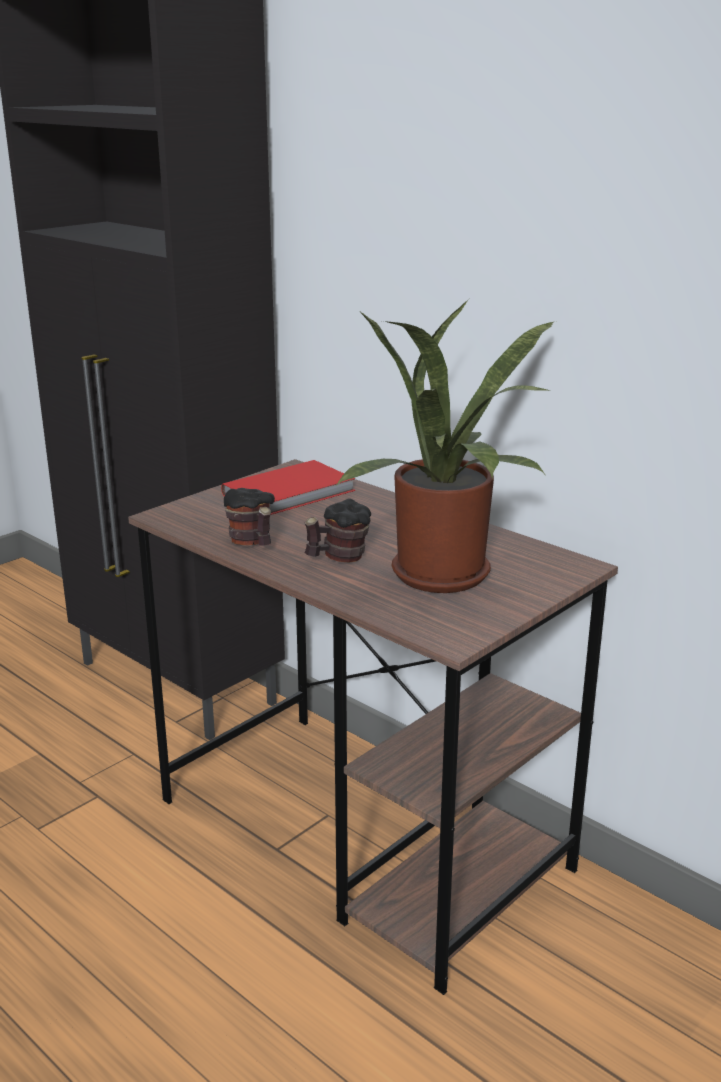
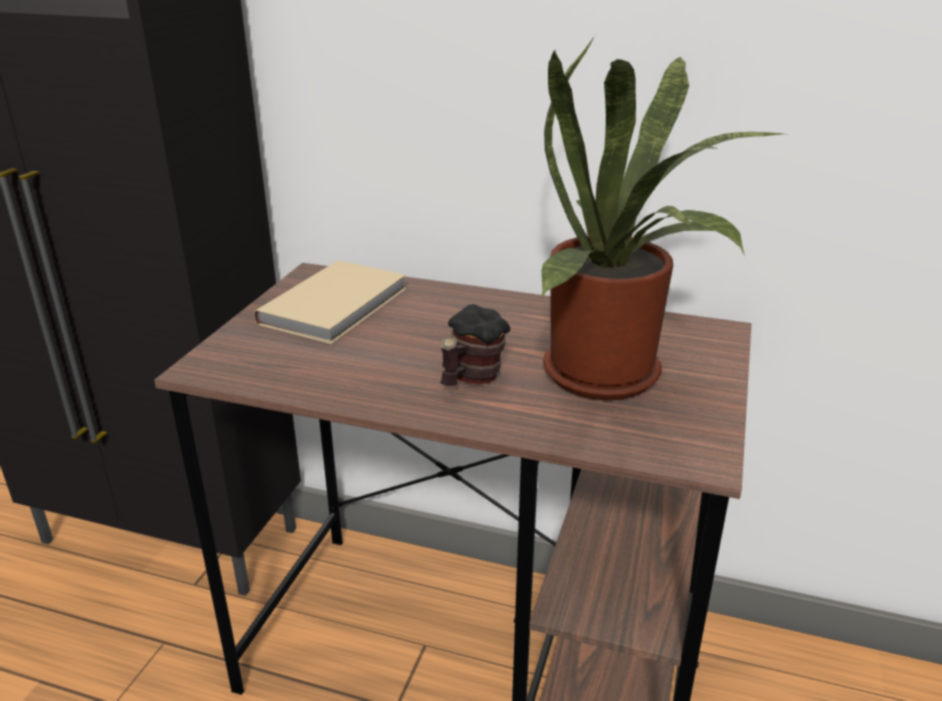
camera: 25 degrees left, 5 degrees up
(252, 543) = (352, 383): mug -> none
(292, 493) = (338, 305): red book -> beige book

